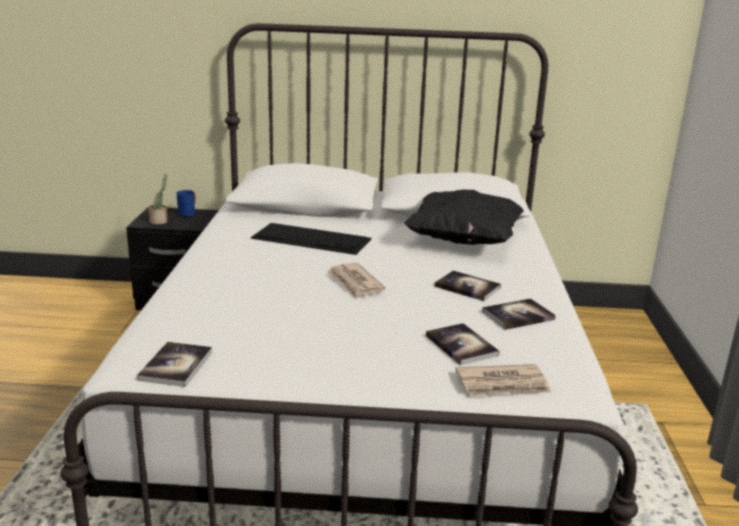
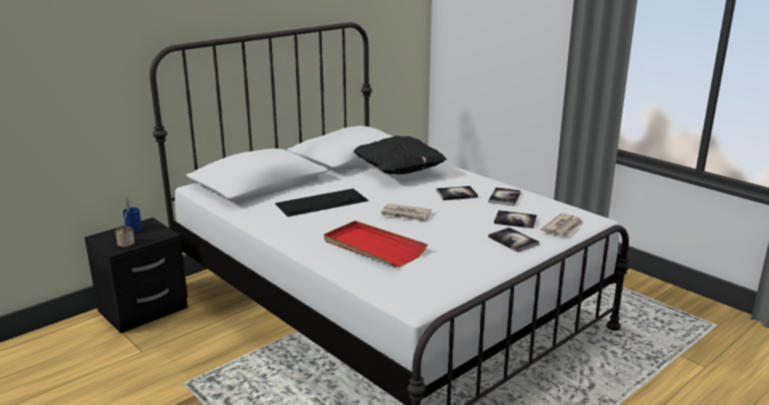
camera: 45 degrees left, 0 degrees up
(176, 365) = (433, 291): book -> book (513, 241)
(242, 297) = (373, 247): none -> red tray

